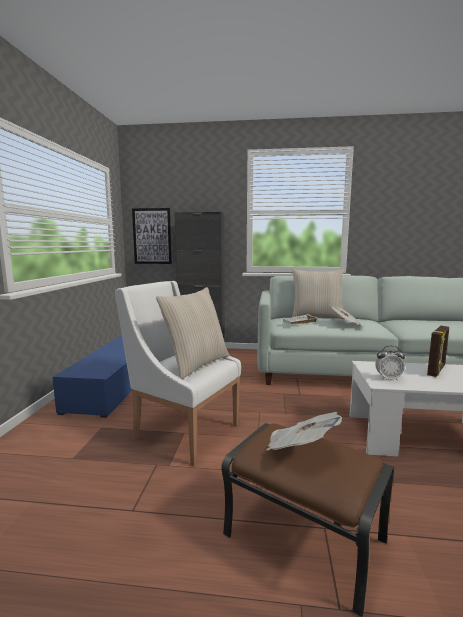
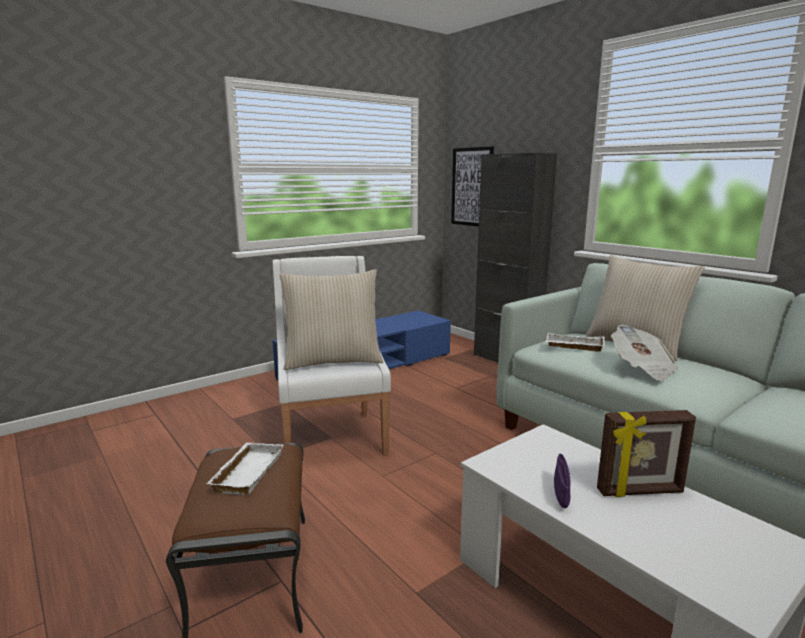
camera: 45 degrees right, 5 degrees up
(300, 449) = (246, 472): newspaper -> white tray
(388, 378) = (520, 464): alarm clock -> none
(426, 383) = (561, 495): none -> purple bowl

